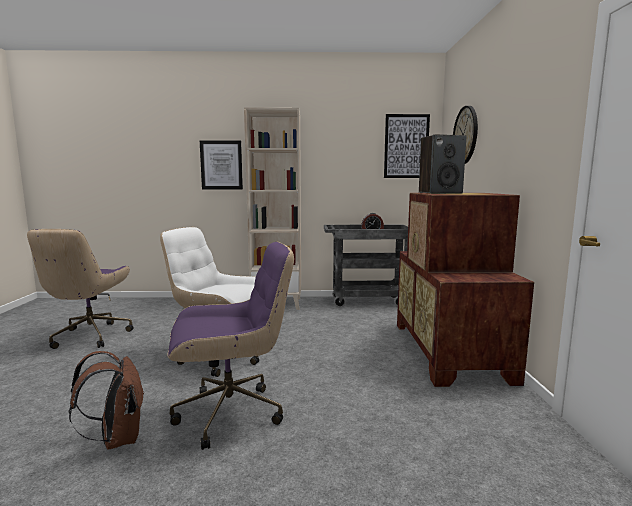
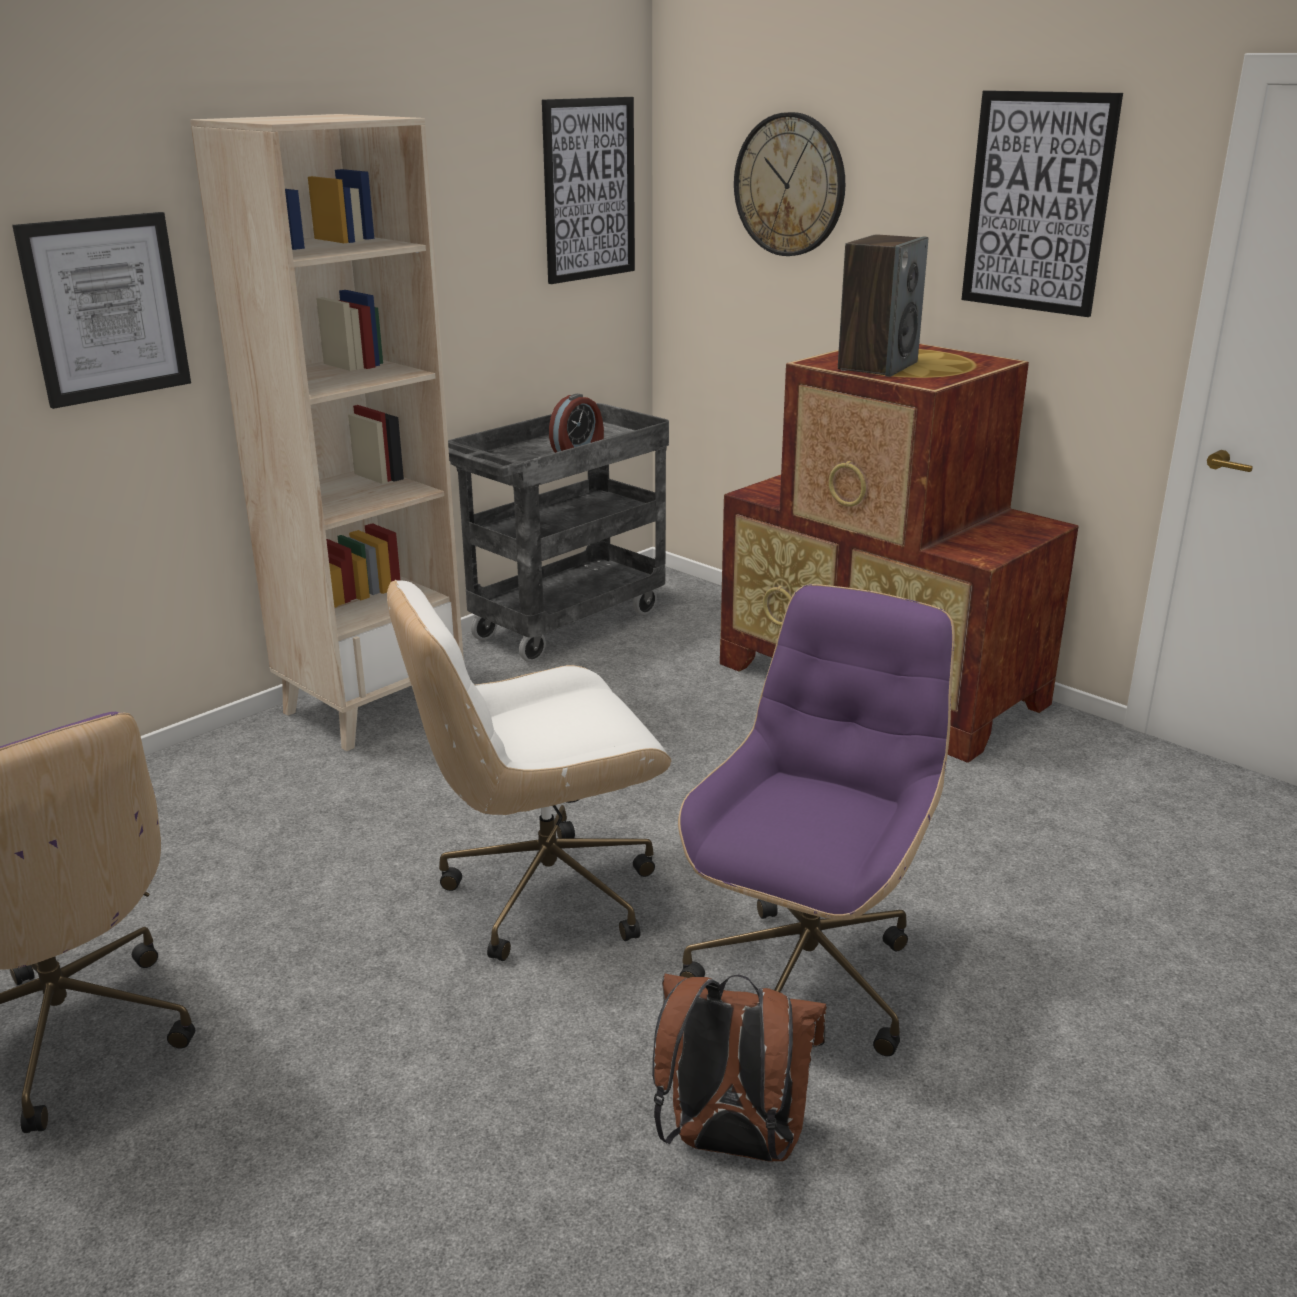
camera: 45 degrees left, 15 degrees up
(527, 116) = (1038, 203): none -> picture

